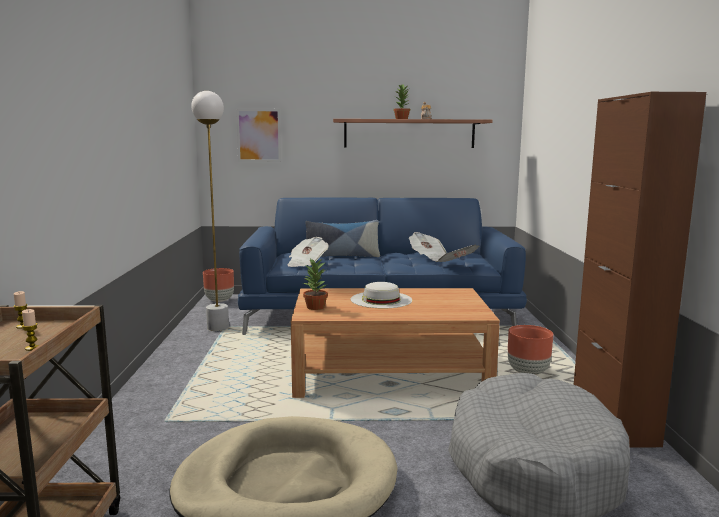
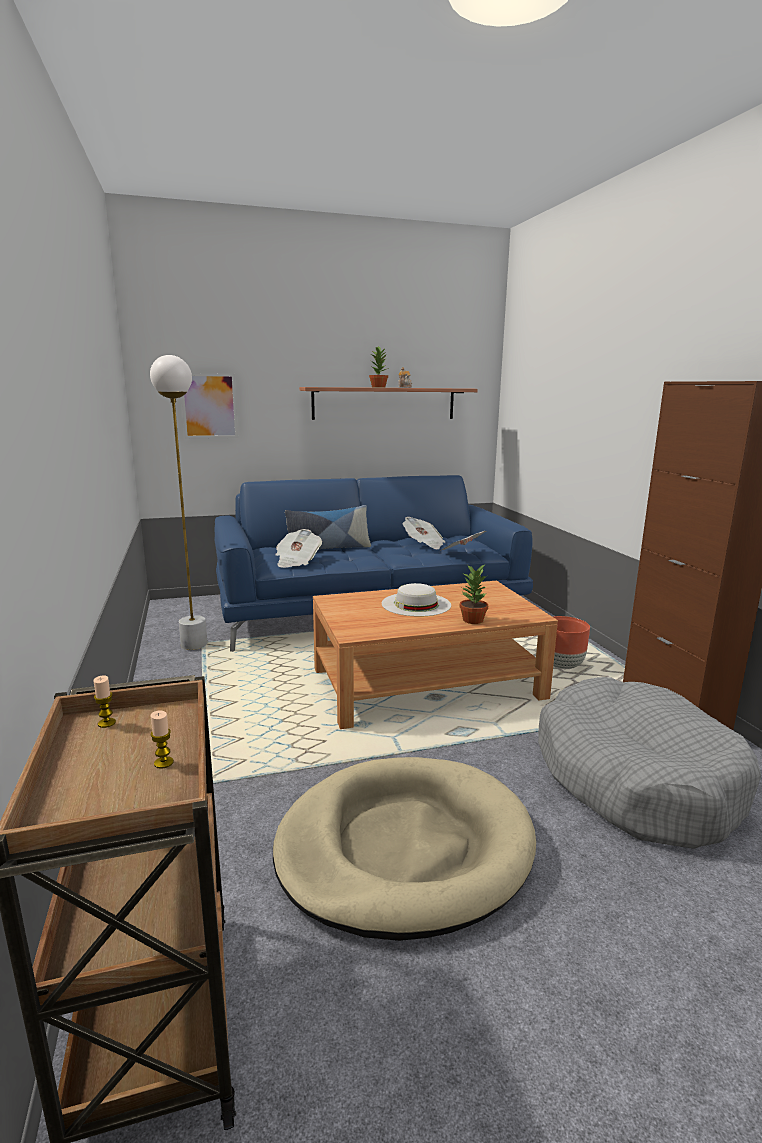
camera: 15 degrees left, 5 degrees up
(219, 300) = (173, 607): brown planter -> none
(315, 307) = (353, 621): potted plant -> potted plant (473, 620)

